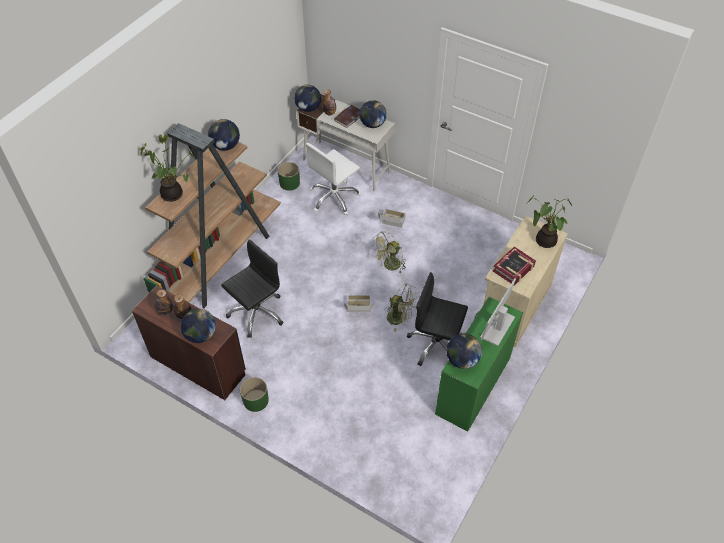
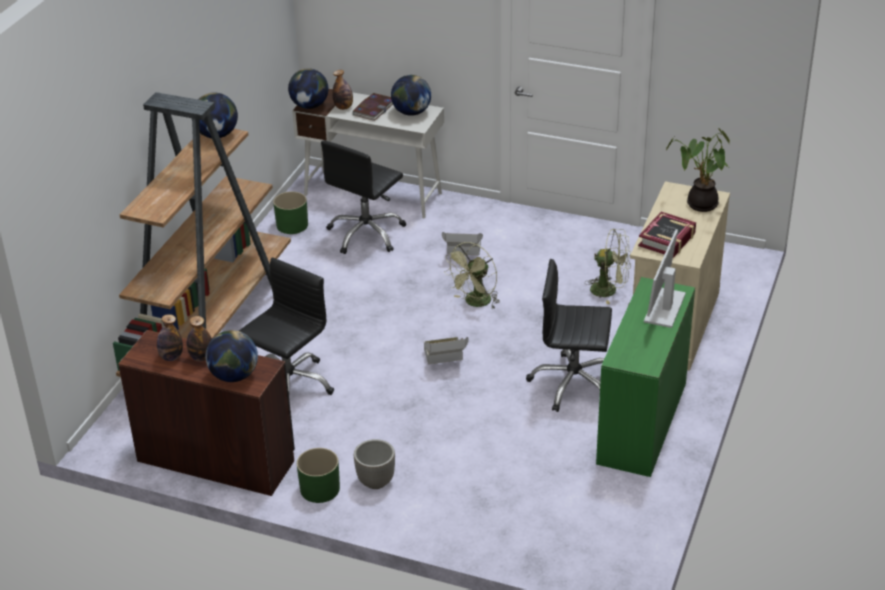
camera: 10 degrees left, 15 degrees down
(173, 193) = (157, 194): potted plant -> none
(291, 401) = (375, 482): none -> planter
(334, 198) = (366, 234): white office chair -> black office chair
(399, 318) = (509, 361): green fan -> green fan (609, 290)
(462, 360) = (626, 350): globe -> none

